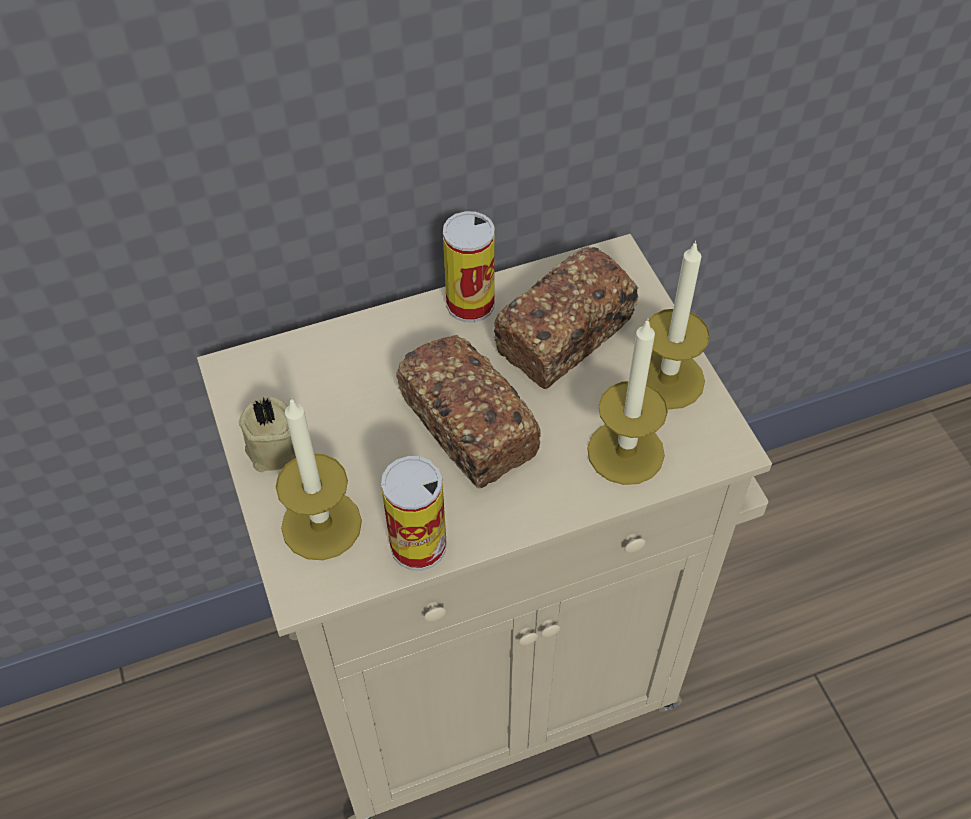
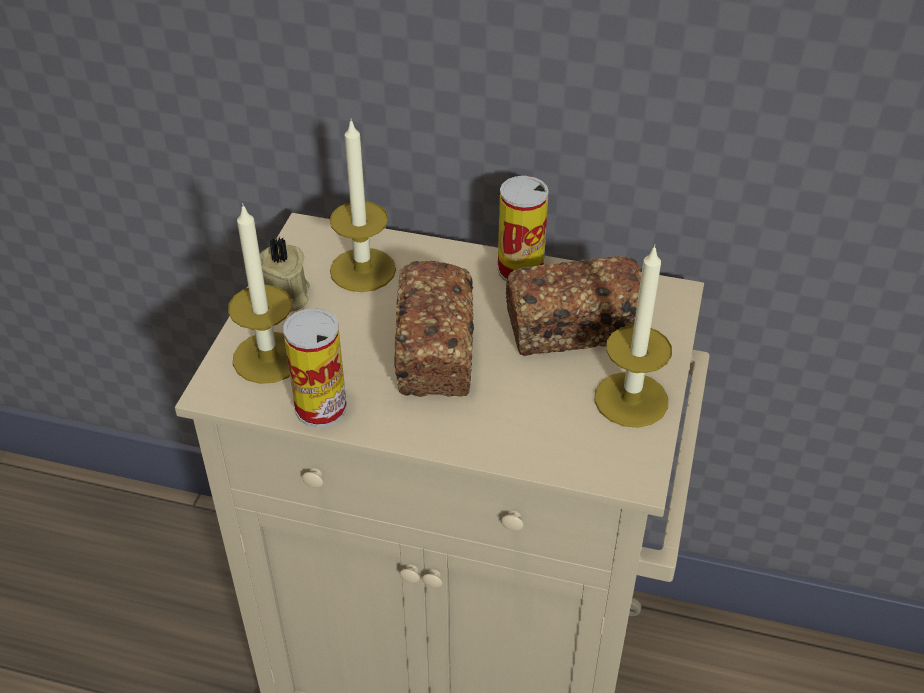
camera: 35 degrees right, 10 degrees down
(625, 452) = (543, 432): candle -> candle (363, 270)

